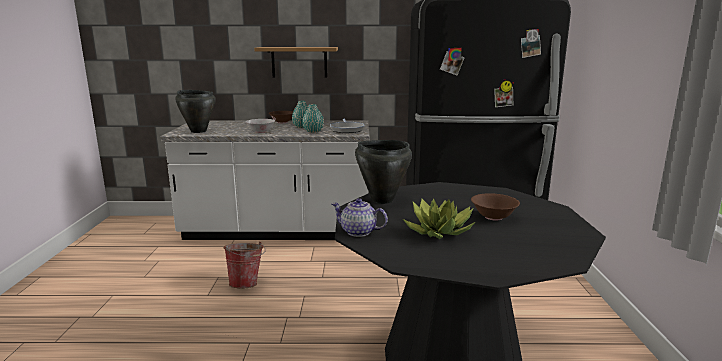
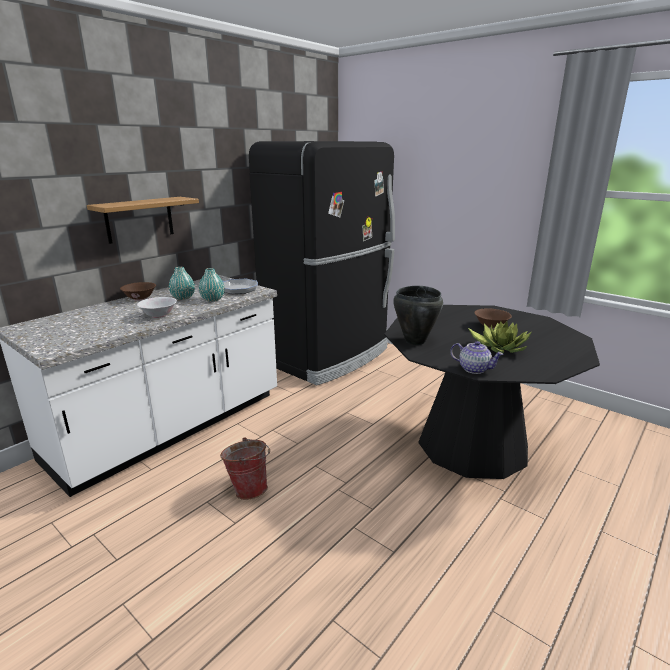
camera: 50 degrees left, 5 degrees up
(198, 131) = (75, 338): black cooking pot -> none
(359, 232) = (474, 369): teapot -> teapot turned 120 degrees counterclockwise

